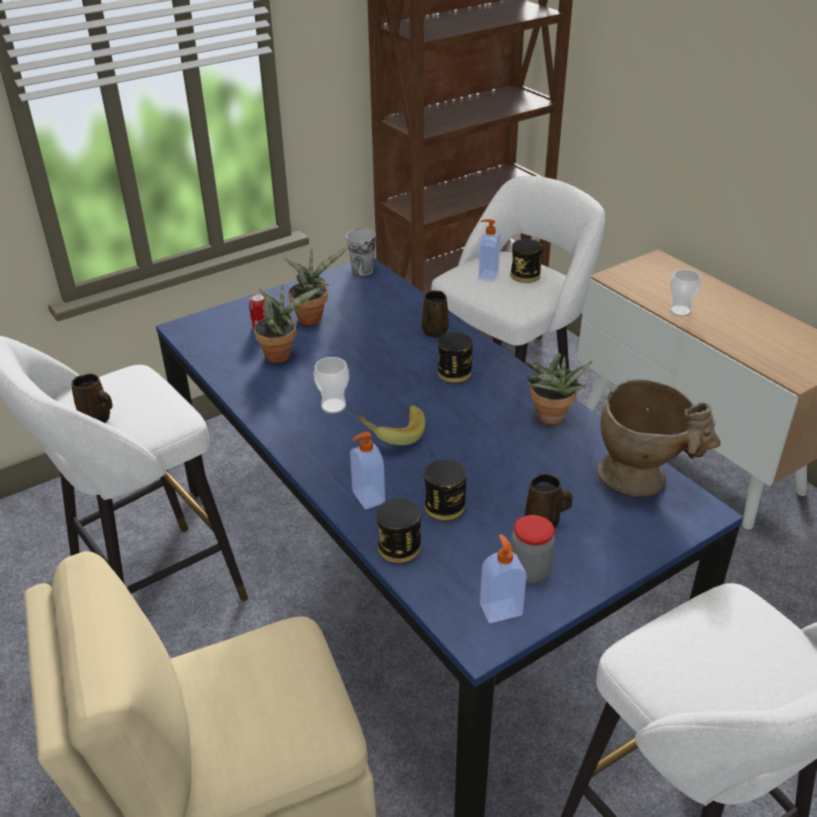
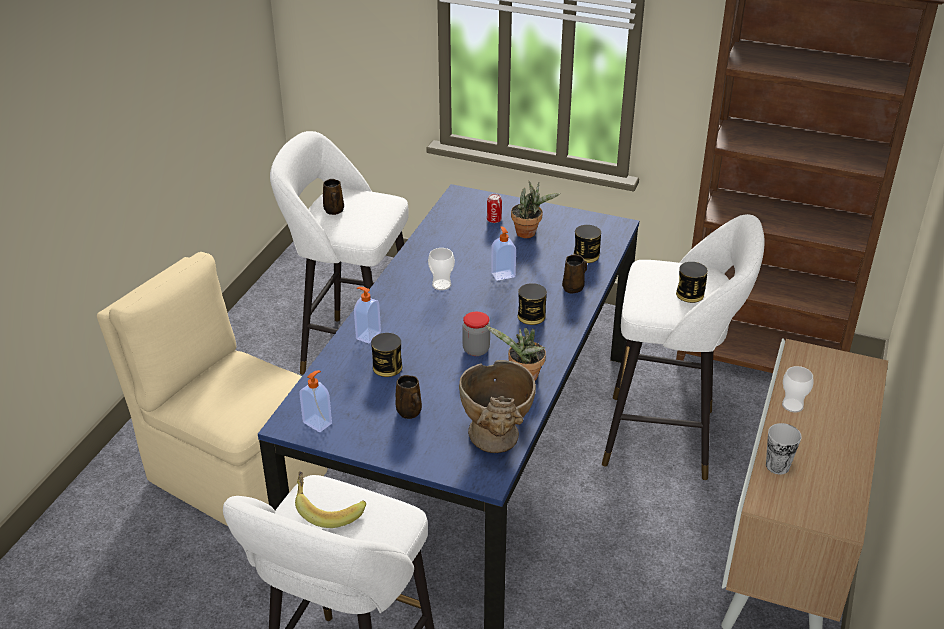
camera: 55 degrees right, 0 degrees up
(281, 354) = (473, 241): potted plant -> none
(362, 270) = (613, 226): cup -> cup (777, 466)
(391, 434) = (436, 318): banana -> banana (328, 509)
(399, 547) = (335, 365): can -> can (586, 255)
(487, 275) = (666, 277): soap dispenser -> soap dispenser (503, 274)
(529, 571) = (359, 422): jar -> jar (476, 350)

